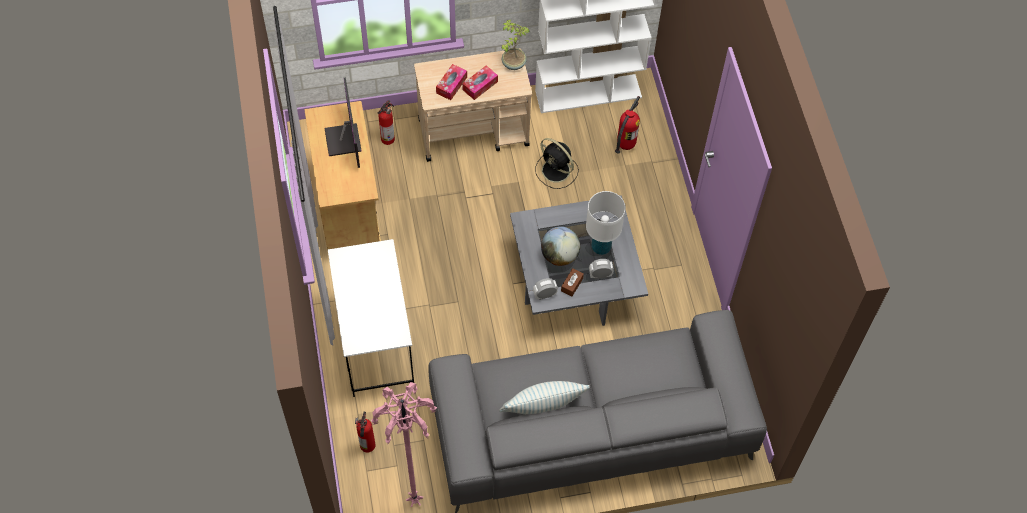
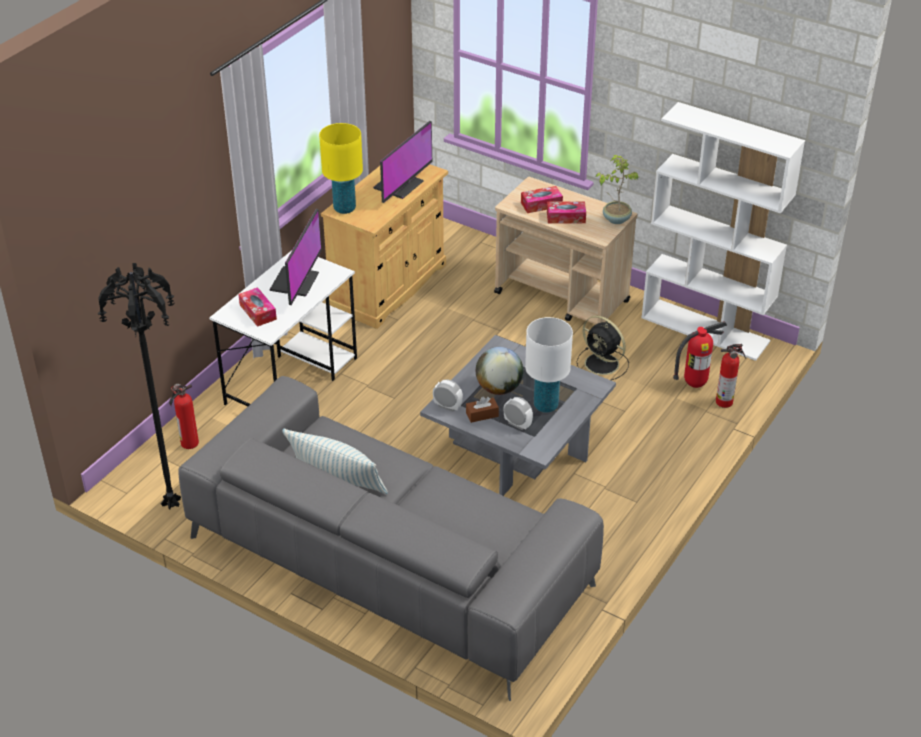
camera: 45 degrees right, 20 degrees down
(331, 190) = (344, 208): none -> yellow table lamp
(365, 279) = (296, 282): none -> monitor
(371, 325) = (258, 312): none -> tissue box
(388, 138) = (483, 261): fire extinguisher -> fire extinguisher (725, 402)
(413, 499) = (172, 504): pink floor lamp -> black floor lamp
(557, 171) = (603, 364): black fan -> black fan turned 45 degrees counterclockwise

